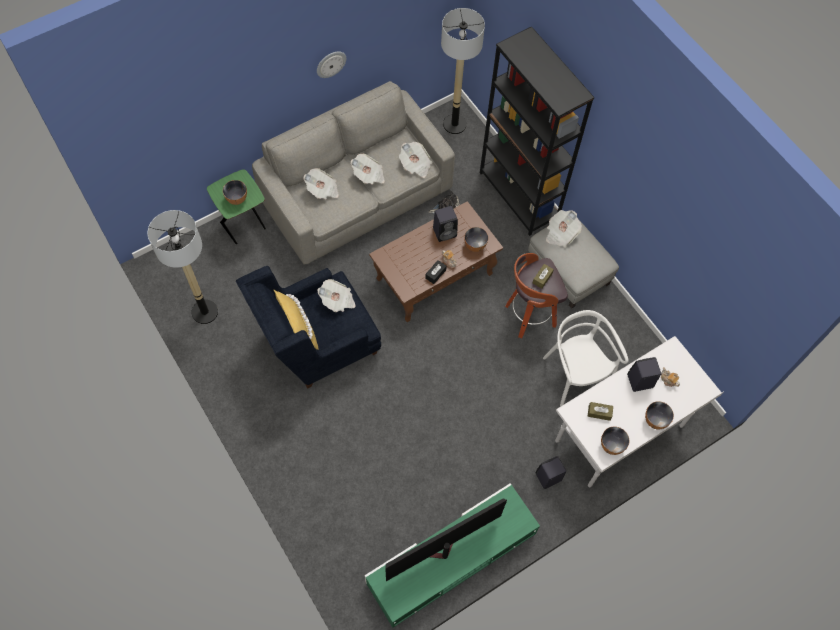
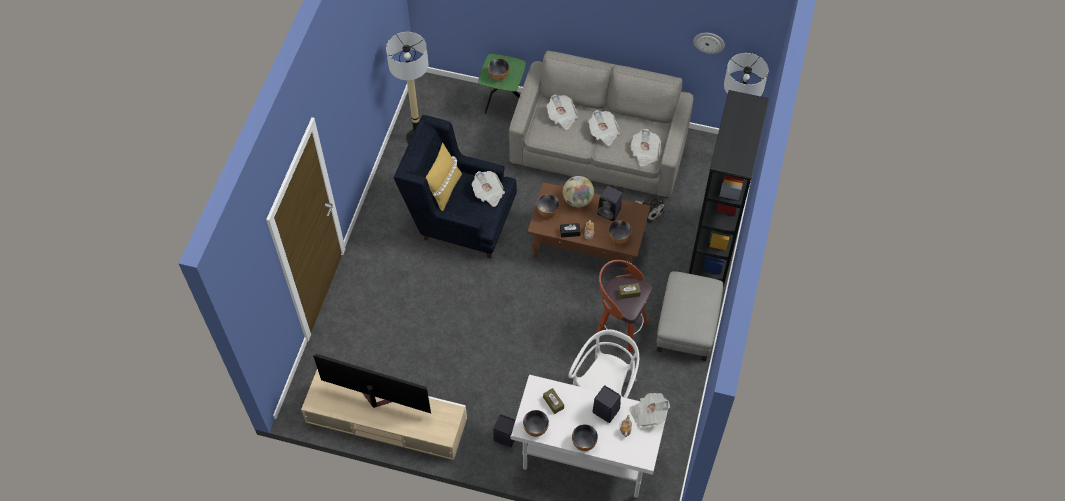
camera: 50 degrees right, 5 degrees down
(330, 64) = (627, 26): wall clock -> wall clock (709, 42)
(401, 273) = (548, 212): none -> bowl
(411, 244) = (577, 200): none -> globe
(451, 558) = (386, 421): green tv stand -> beige tv stand
(561, 233) = (693, 286): newspaper -> newspaper (648, 414)

